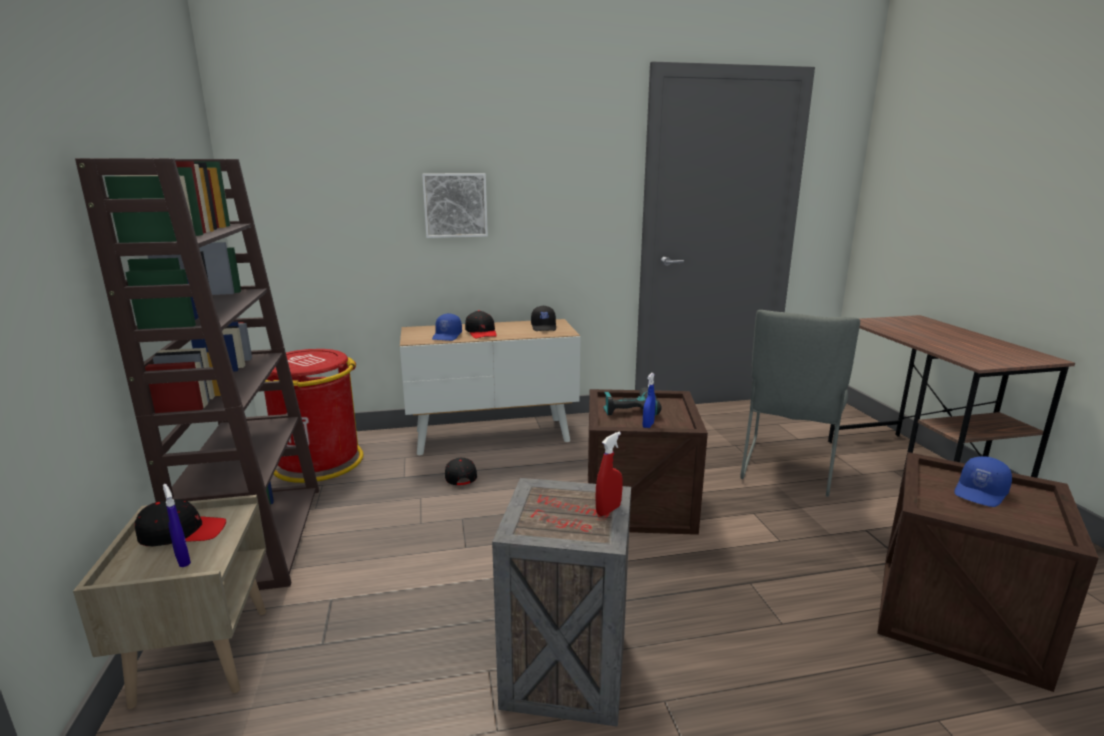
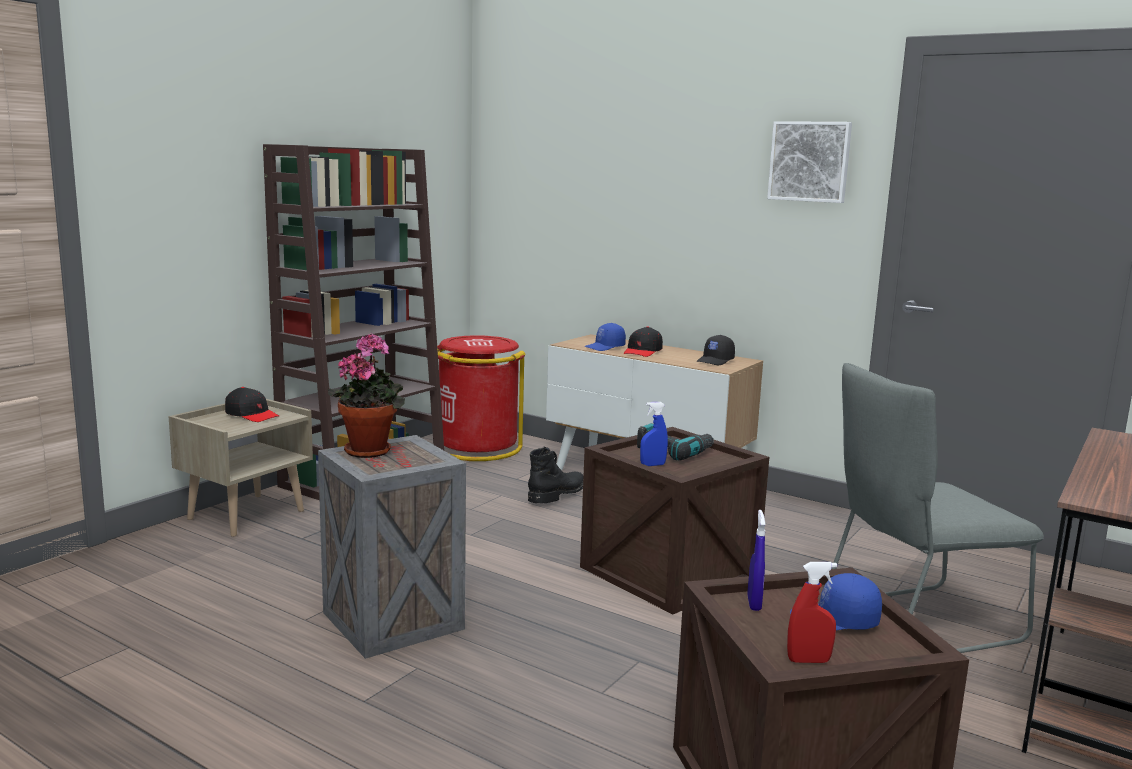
camera: 45 degrees right, 5 degrees down
(183, 560) = (228, 425): blue spray bottle -> blue spray bottle (754, 603)
(455, 205) = (658, 208): picture -> picture (810, 161)
(459, 476) = (558, 494): black cap -> black boot
(535, 515) = (370, 450): none -> potted plant
(608, 510) = (414, 464): red spray bottle -> red spray bottle (808, 661)

